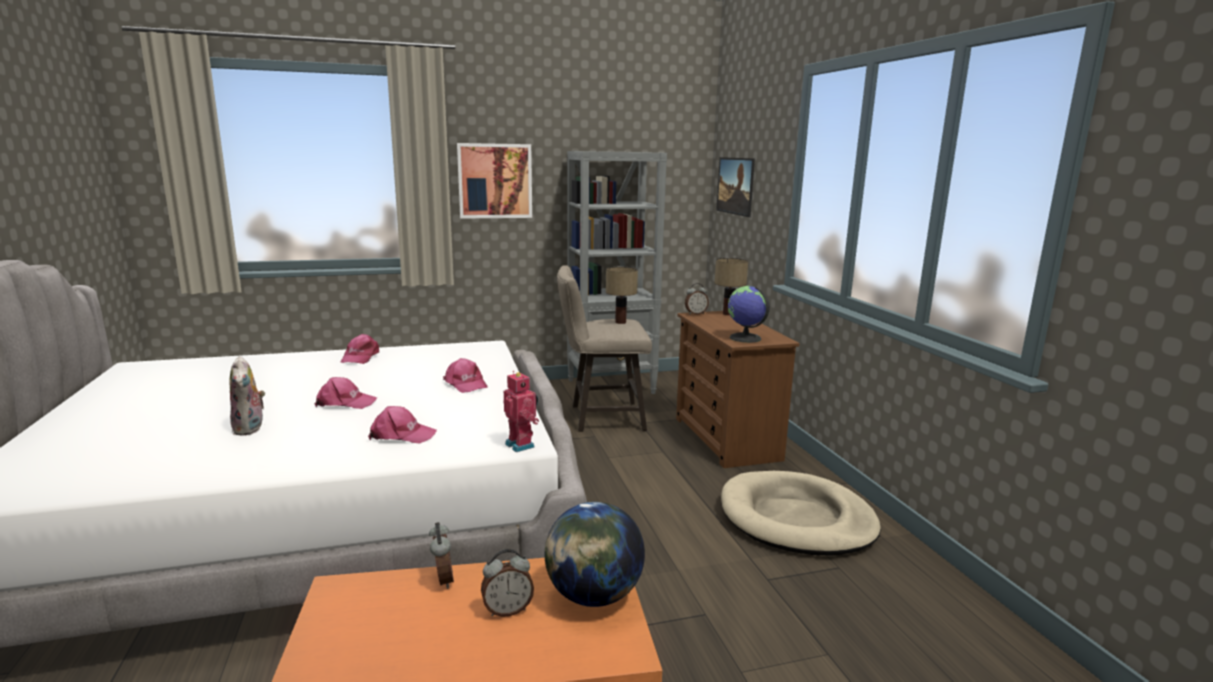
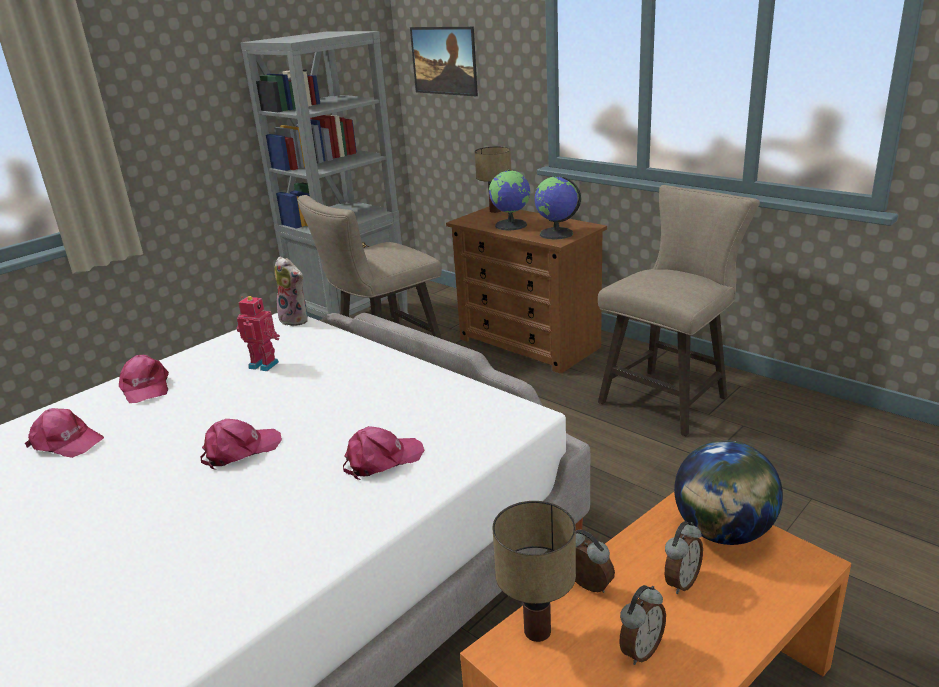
camera: 30 degrees left, 10 degrees up
(250, 428) = (178, 530): plush toy -> plush toy (296, 319)
(465, 384) = (342, 375): pink cap -> pink cap (66, 442)
(495, 181) = (157, 98): picture -> none
(521, 445) = (521, 419): toy robot -> toy robot (265, 364)
(621, 322) = (390, 249): table lamp -> table lamp (537, 630)
(695, 313) = (465, 218): alarm clock -> alarm clock (640, 650)
(722, 325) = (511, 225): none -> globe
(796, 519) = (669, 397): beige dog bed -> beige stool

